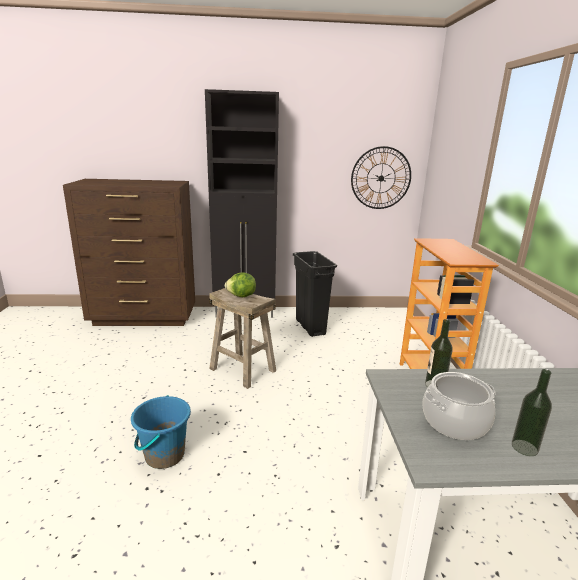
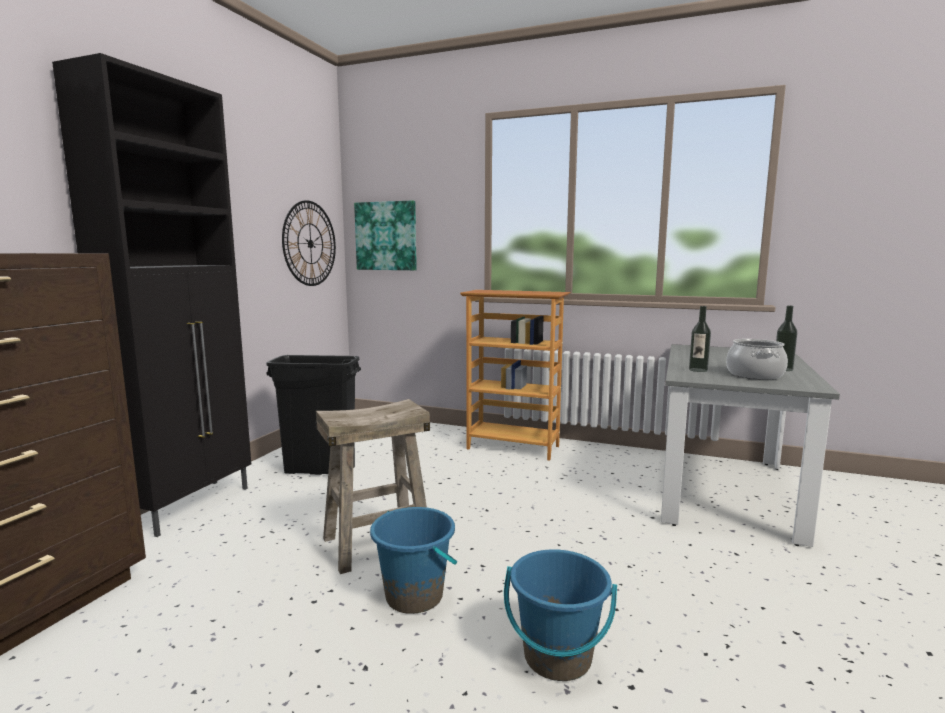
camera: 65 degrees left, 10 degrees down
(200, 395) = (415, 596): none -> blue bucket
(241, 296) = (368, 413): lettuce -> none
(440, 177) = (386, 236): none -> picture

